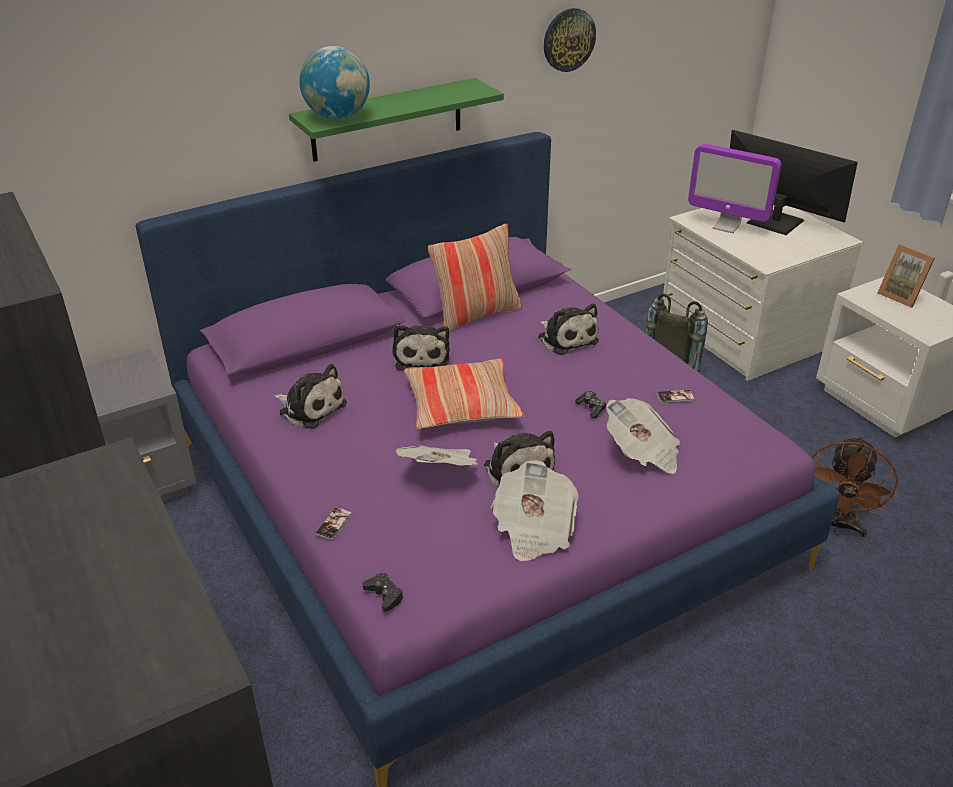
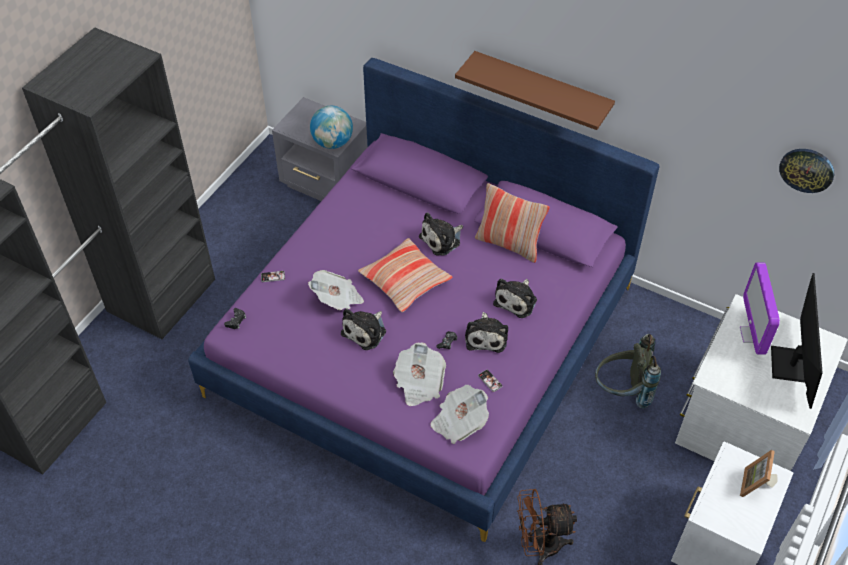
camera: 60 degrees right, 15 degrees up
(310, 407) = (357, 217): plush toy -> plush toy (486, 336)
(337, 117) = (486, 73): globe -> globe (332, 143)
(387, 120) = (541, 89): green shelf -> brown shelf
(533, 529) = (319, 359): newspaper -> newspaper (459, 422)
(568, 39) = (704, 118): wall clock -> wall clock (807, 169)

